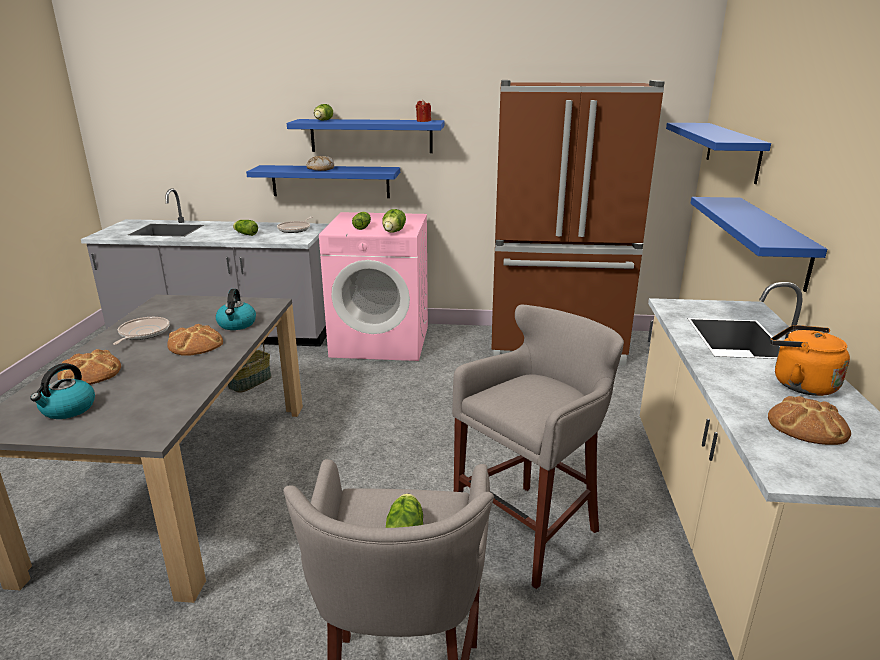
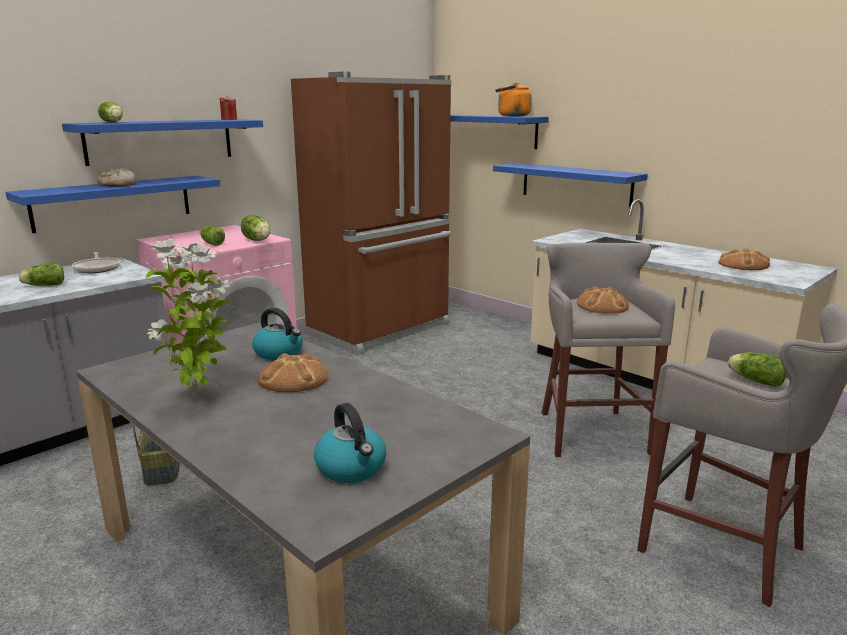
camera: 50 degrees left, 5 degrees down
(90, 373) = (263, 442): bread -> bread (602, 306)
(142, 333) = (198, 397): frying pan -> potted plant
(799, 384) = (696, 253): orange kettle -> orange kettle (511, 116)

